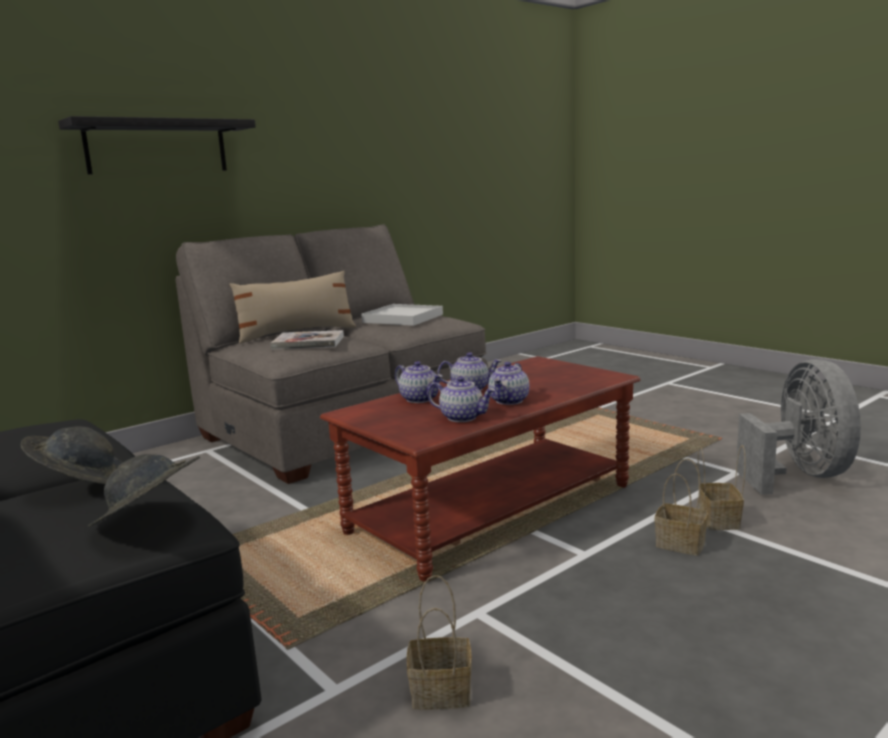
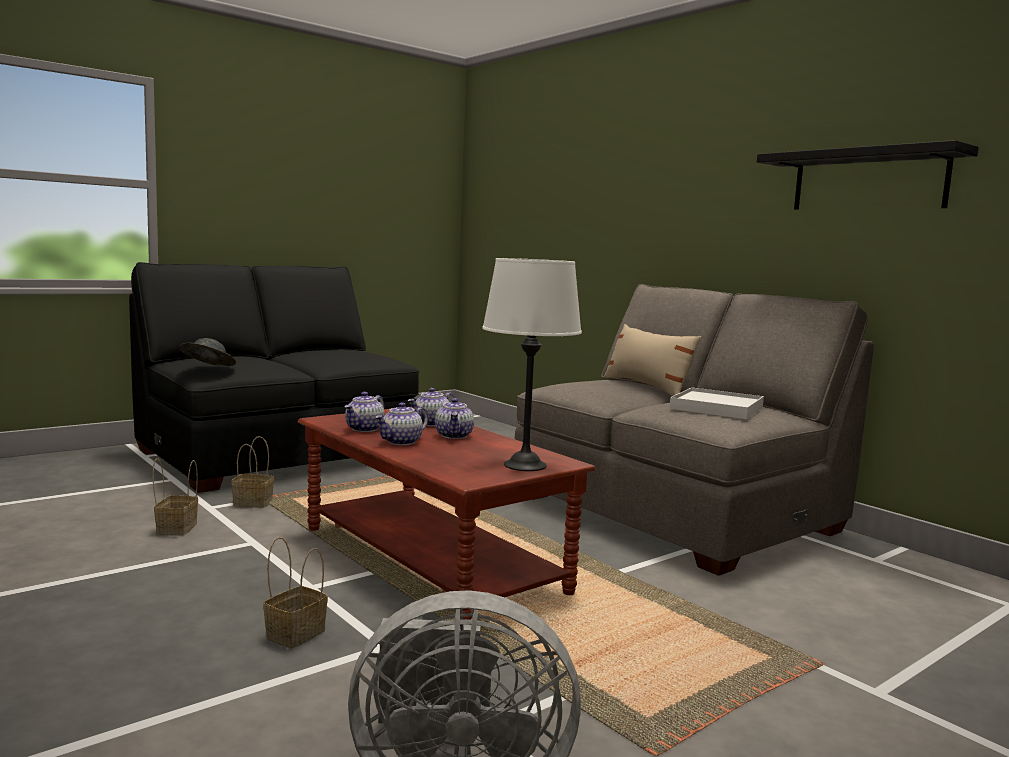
camera: 90 degrees right, 5 degrees down
(82, 483) = (272, 363): grey hat -> none
(157, 147) = (664, 199): black shelf -> black shelf (868, 181)
(308, 342) = (595, 387): book -> none
(509, 401) = (401, 442): teapot -> teapot turned 75 degrees counterclockwise
(556, 367) = (525, 465): none -> white table lamp
(717, 519) = (337, 669): basket -> basket (254, 502)

